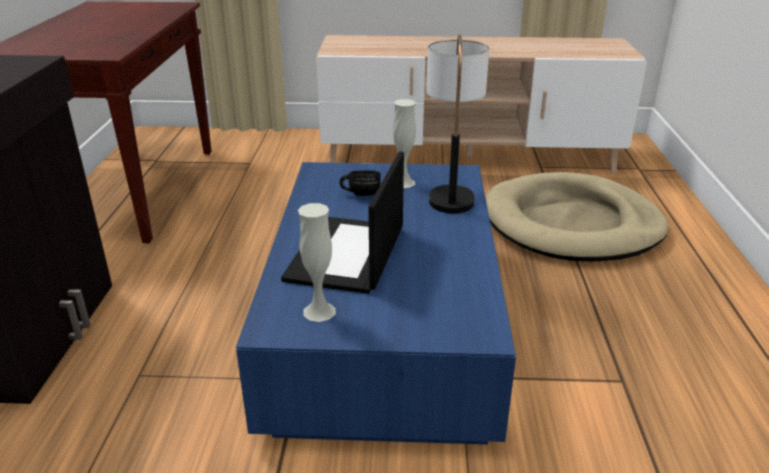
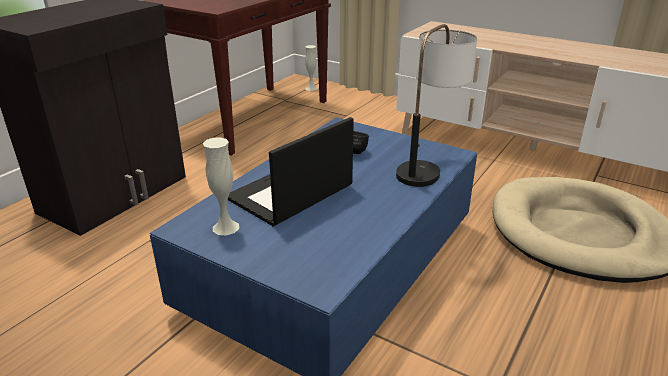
camera: 30 degrees right, 0 degrees up
(403, 182) = (394, 151): white vase -> white vase (311, 88)

